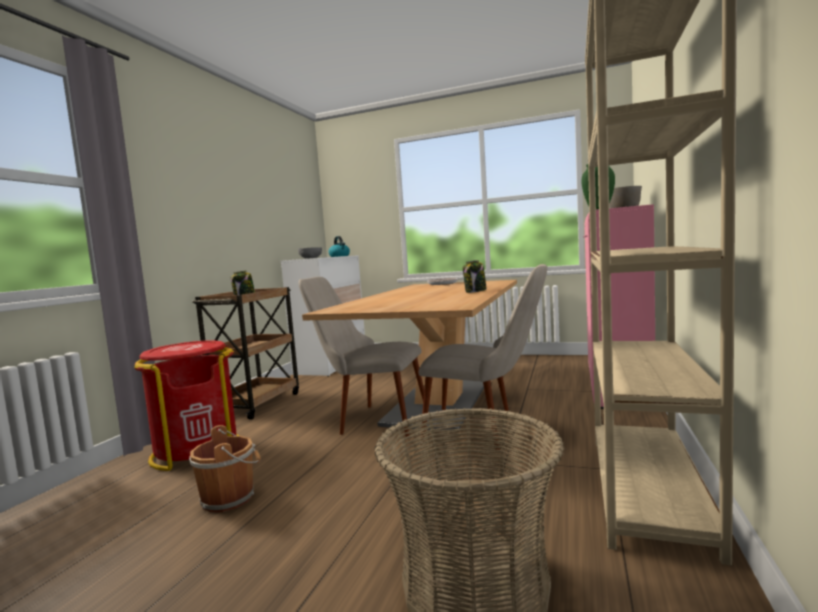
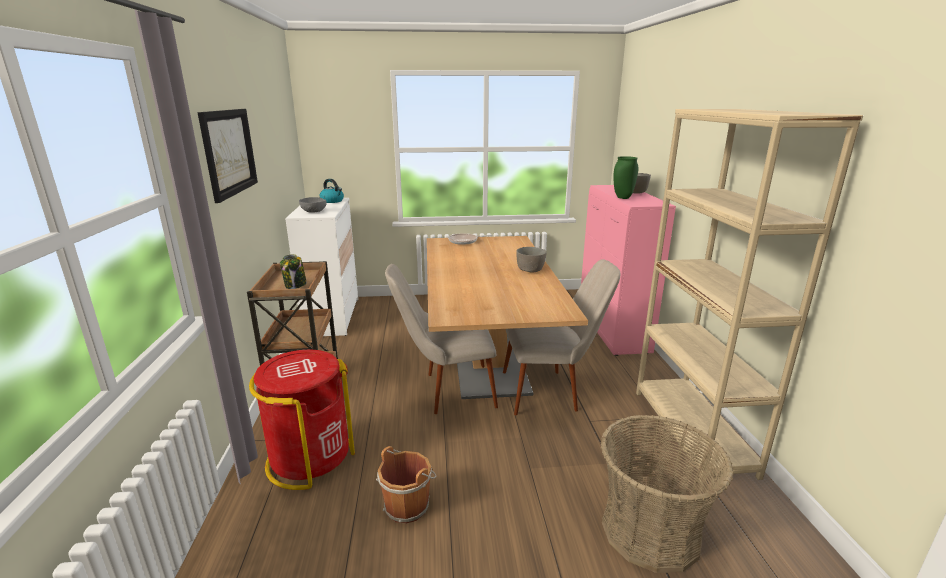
camera: 25 degrees left, 15 degrees up
(199, 182) = (229, 152): none -> picture
(475, 291) = (530, 270): jar -> grey bowl

